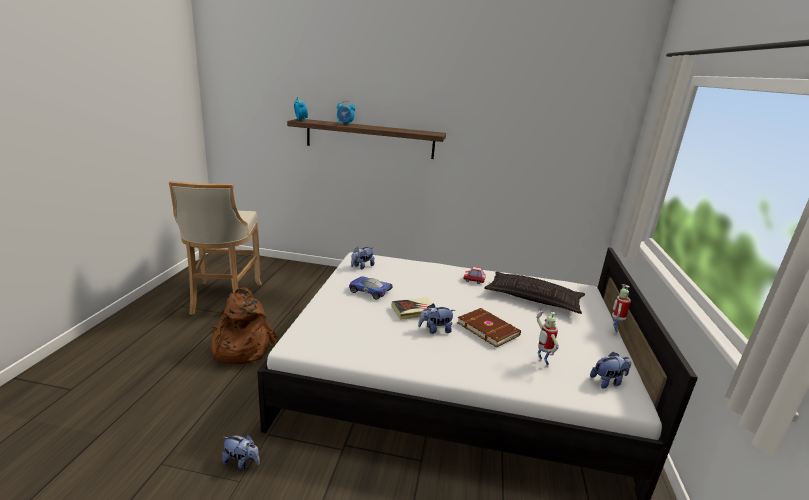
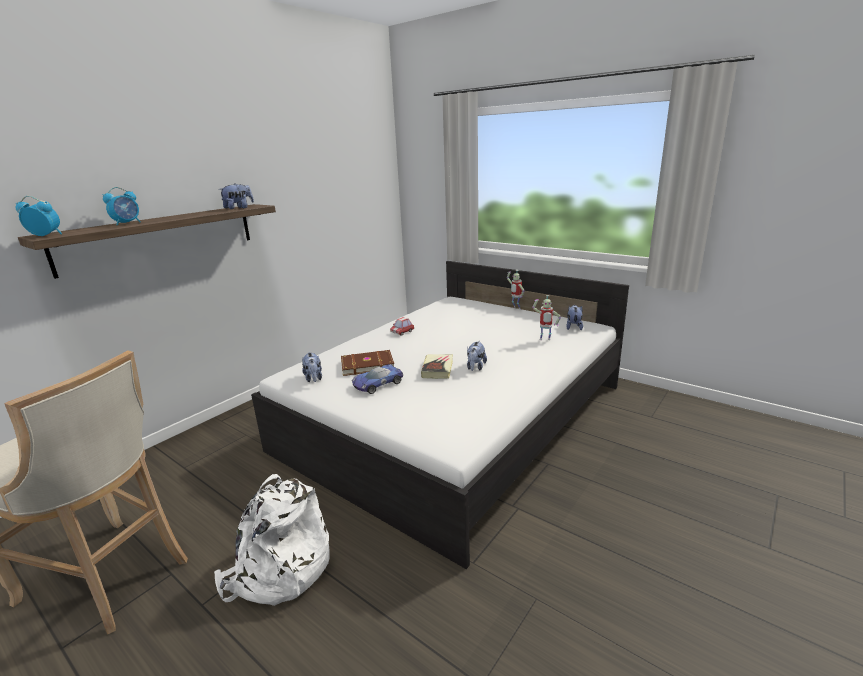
camera: 60 degrees left, 0 degrees up
(240, 348) = (279, 570): brown backpack -> white backpack
(242, 462) = (508, 593): plush toy -> plush toy (239, 208)
(488, 328) = (488, 345): brown book -> brown book (367, 364)
(533, 298) = (454, 318): pillow -> none

